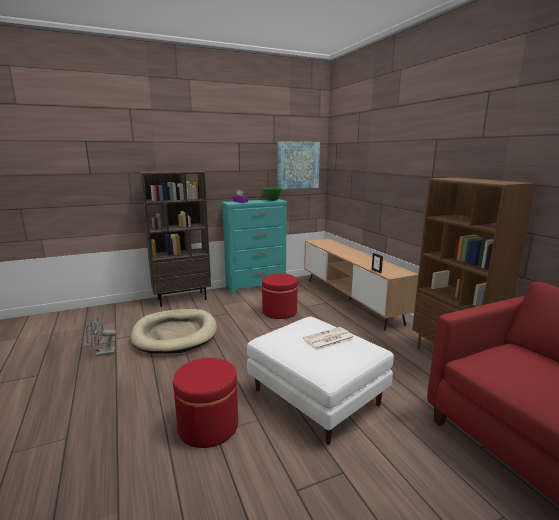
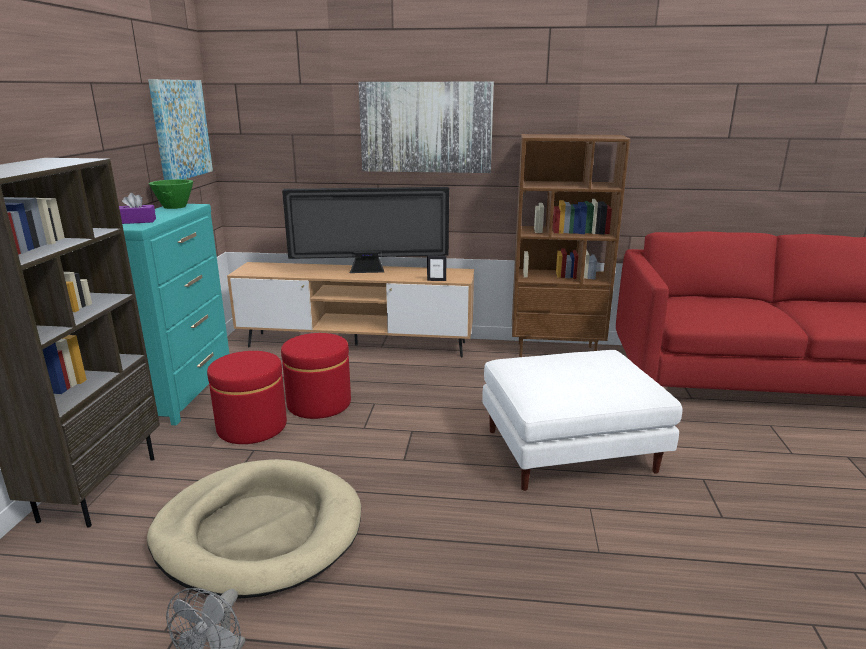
camera: 60 degrees left, 5 degrees up
(208, 426) = (582, 555): red ottoman -> red ottoman (252, 427)
(328, 339) = (580, 366): newspaper -> none
(360, 256) = (369, 271): none -> television
(406, 170) = (426, 127): none -> picture

